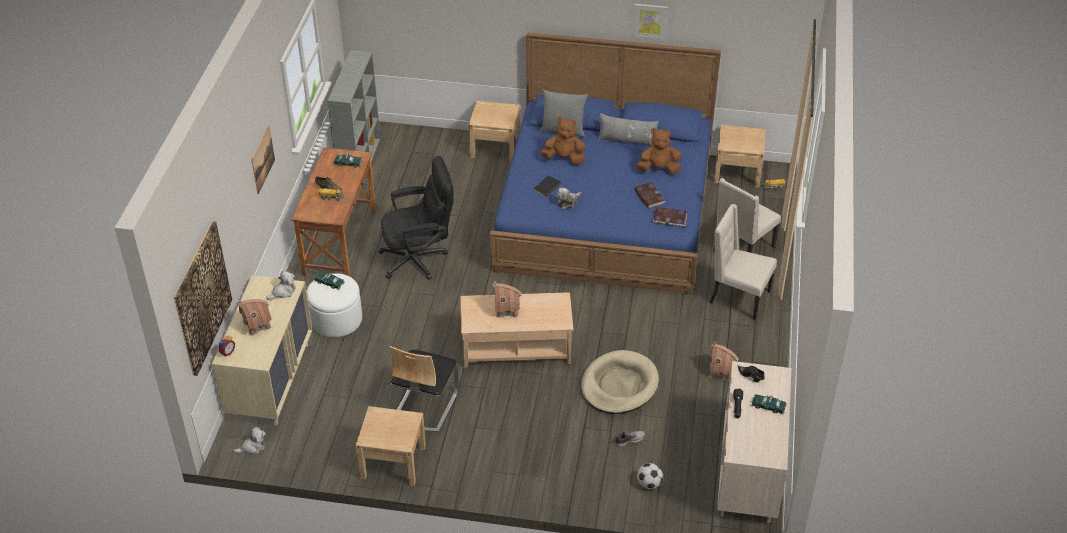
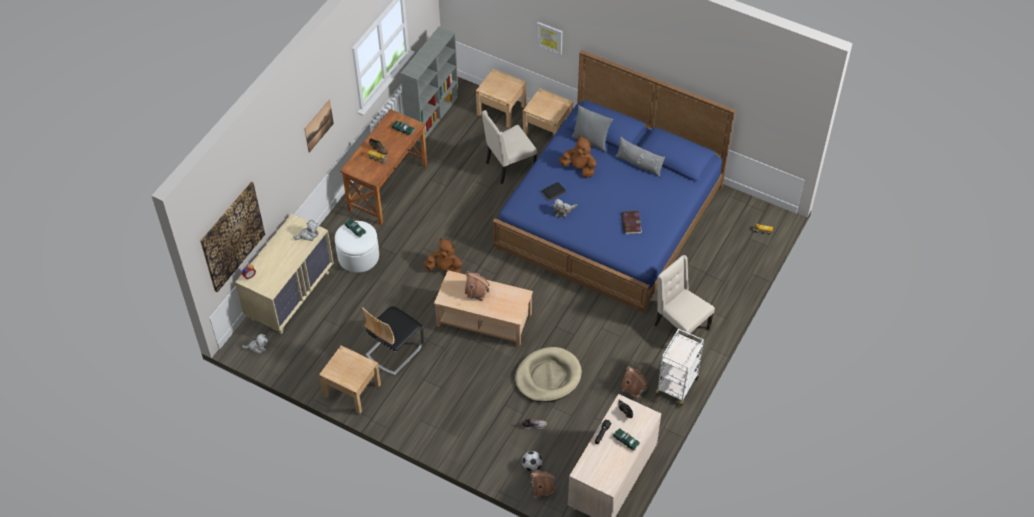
camera: 20 degrees right, 10 degrees up
(257, 325) = (278, 258): toy house -> toy house (542, 488)
(419, 258) = (443, 219): black office chair -> none
(650, 21) = (680, 70): picture -> picture (550, 37)
(658, 169) = (651, 199): brown plush toy -> brown plush toy (445, 269)
(670, 218) = (638, 248): book -> none
(737, 172) = (739, 208): beige nightstand -> beige nightstand (501, 110)
(742, 249) = (705, 283): beige chair -> beige chair (509, 167)
(766, 356) = (677, 385): none -> white cart

